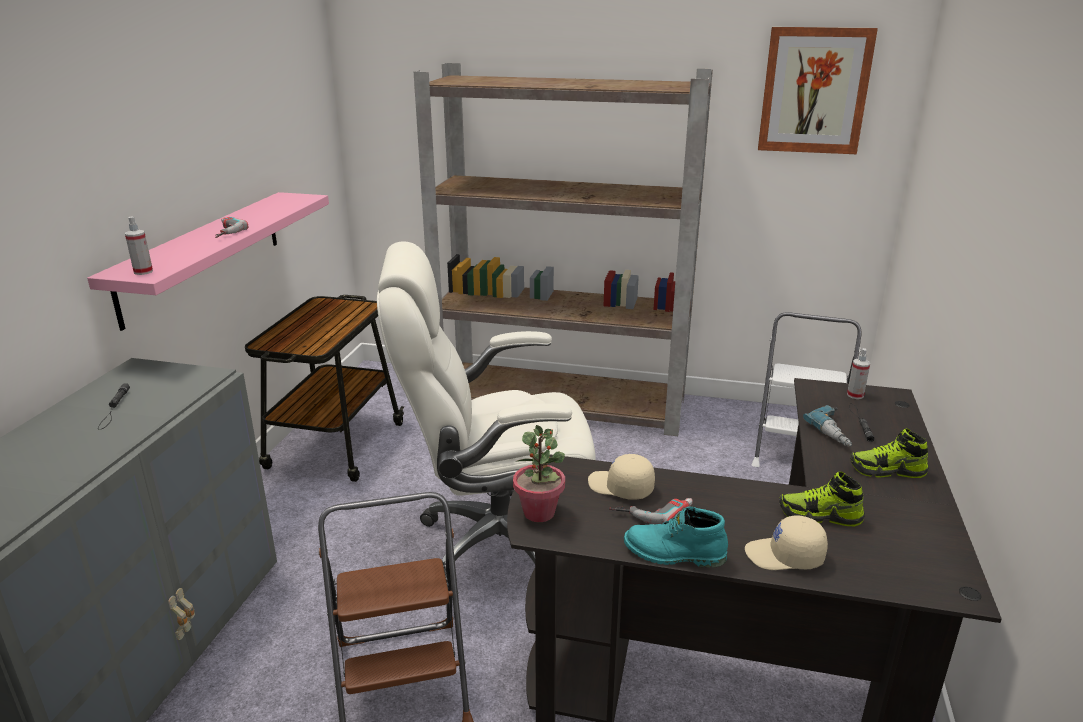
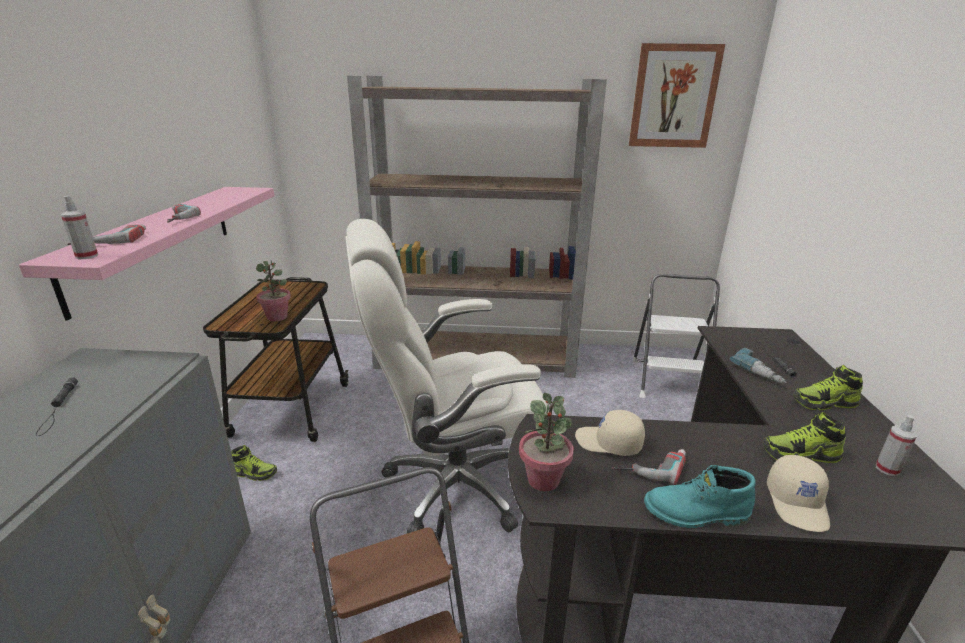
camera: 10 degrees left, 0 degrees up
(164, 255) = (111, 240): none -> power drill
(288, 507) = (254, 473): none -> shoe
(322, 339) = (277, 317): none -> potted plant
(784, 556) = (798, 503): beige cap -> beige cap turned 75 degrees counterclockwise
(855, 395) = (754, 337): spray bottle -> spray bottle (887, 469)

